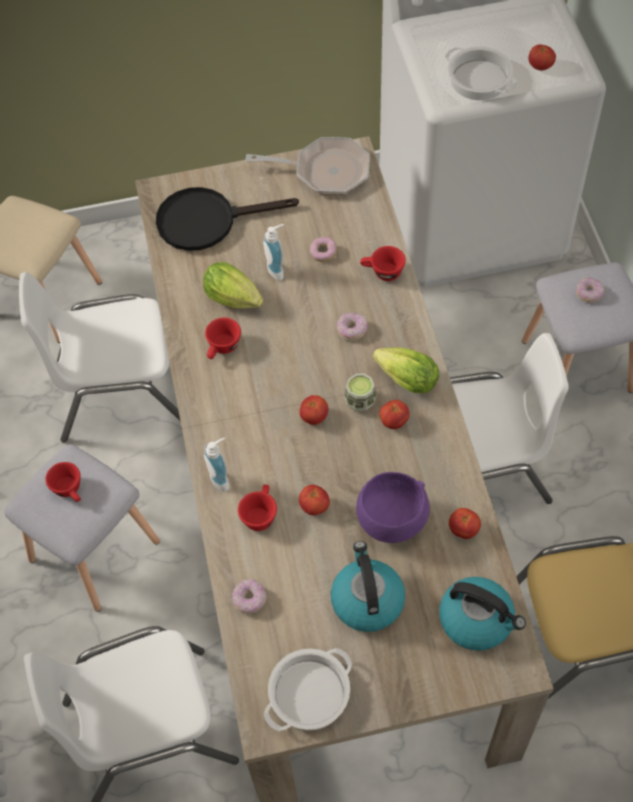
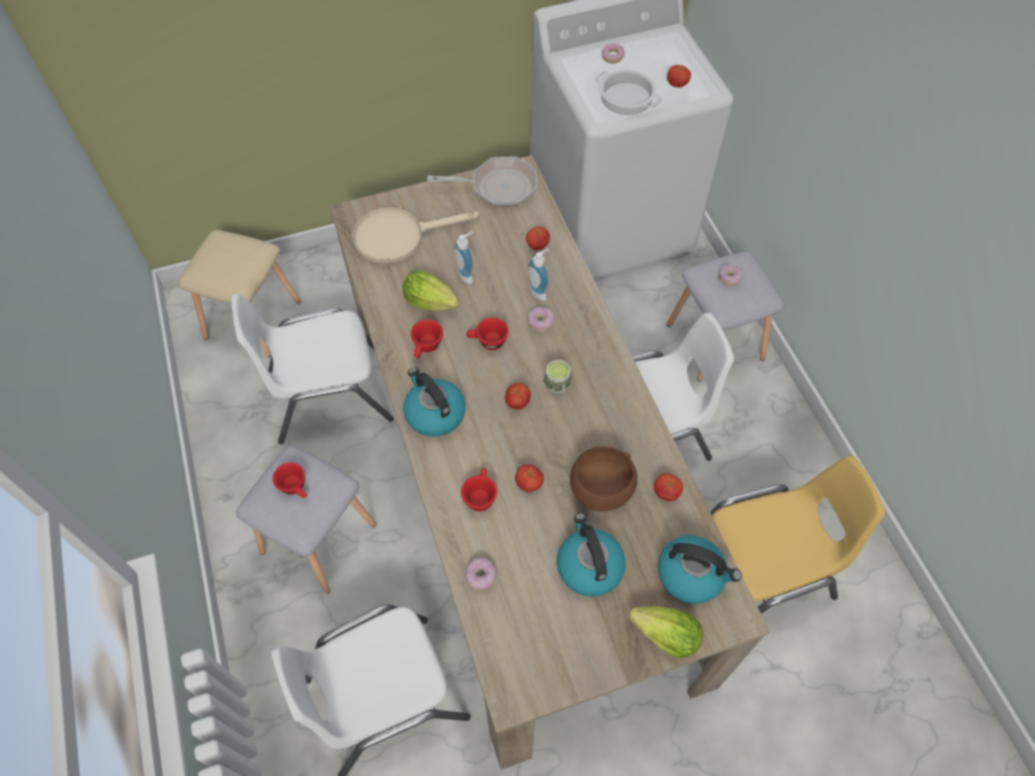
camera: 10 degrees left, 0 degrees up
(207, 221) = (399, 236): black frying pan -> beige frying pan
(222, 421) = (434, 413): none -> kettle
(222, 478) = (441, 465): soap dispenser -> soap dispenser (540, 291)
(309, 692) = (548, 659): cooking pot -> none
(323, 253) = (506, 257): donut -> donut (612, 57)
(382, 272) = (560, 270): red cup -> red cup (487, 342)
(390, 521) = (600, 491): purple bowl -> brown bowl
(394, 421) = (589, 400): tomato -> tomato (537, 245)
(403, 379) = (592, 362): lettuce -> lettuce (661, 634)

